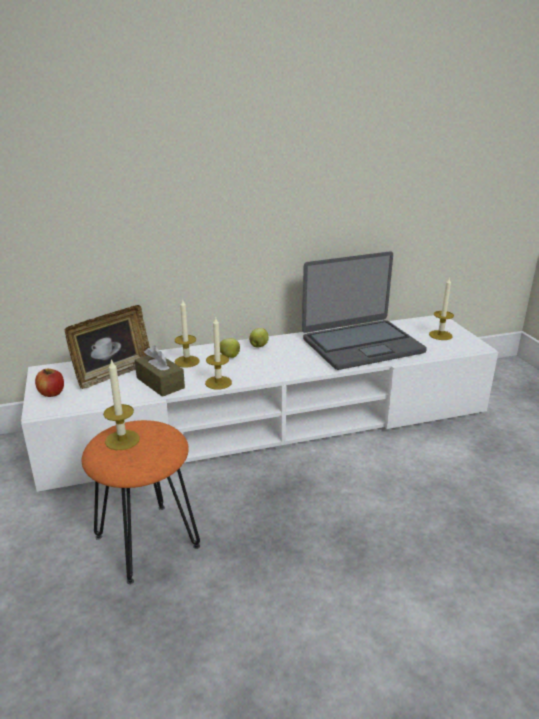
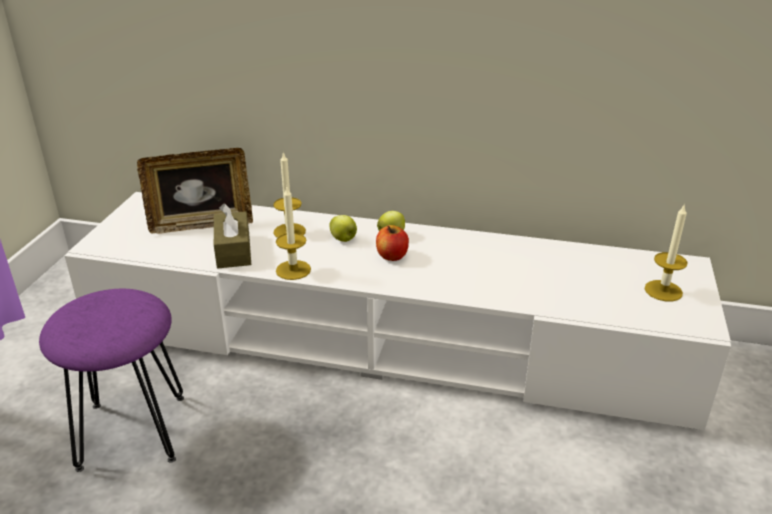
camera: 30 degrees right, 5 degrees up
(52, 393) = (123, 229): apple -> apple (392, 256)
(122, 440) = (96, 309): candle -> none
(148, 541) = (133, 431): orange stool -> purple stool
(361, 345) = (526, 272): laptop -> none

